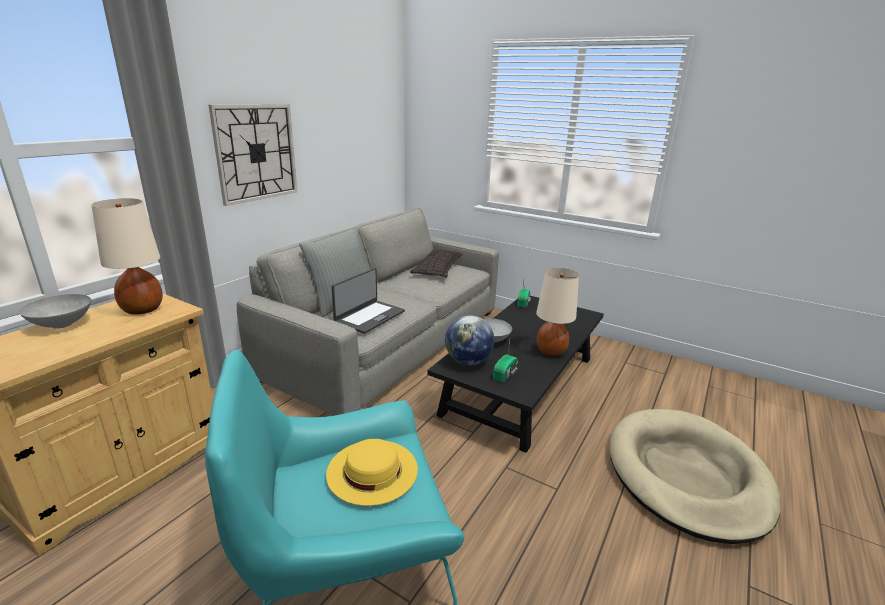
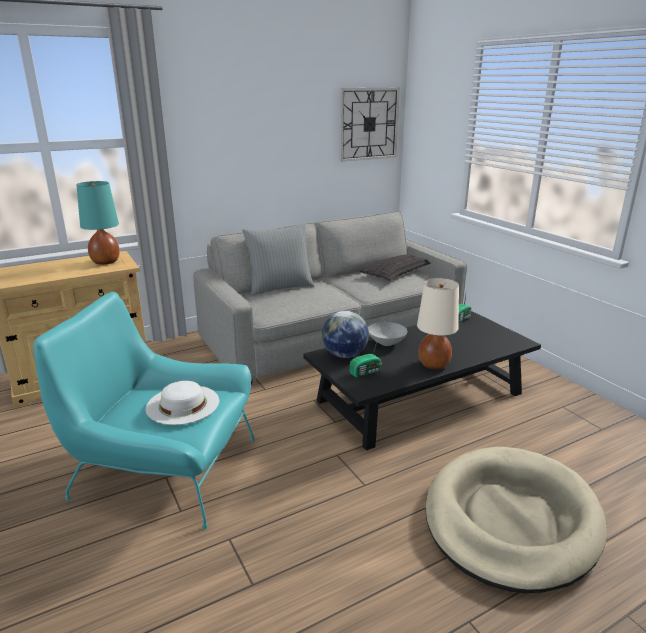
camera: 30 degrees right, 0 degrees up
(63, 324) = (57, 263): grey bowl -> none
(142, 310) = (105, 262): beige table lamp -> turquoise table lamp
(256, 153) = (230, 151): wall clock -> wall clock (368, 124)
(369, 316) = (288, 301): laptop -> none
(372, 470) = (182, 404): yellow hat -> white hat

